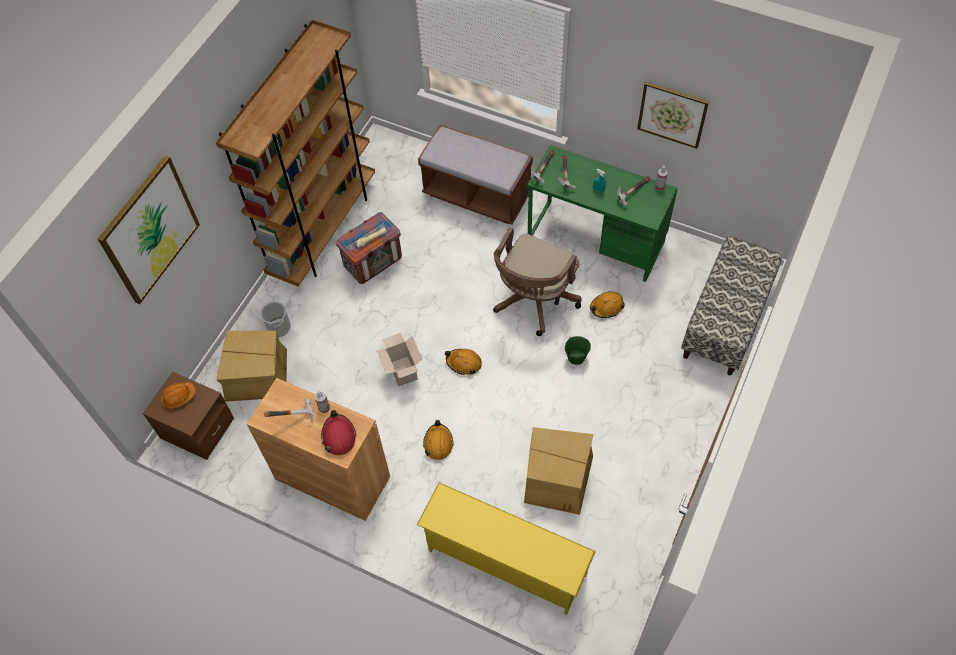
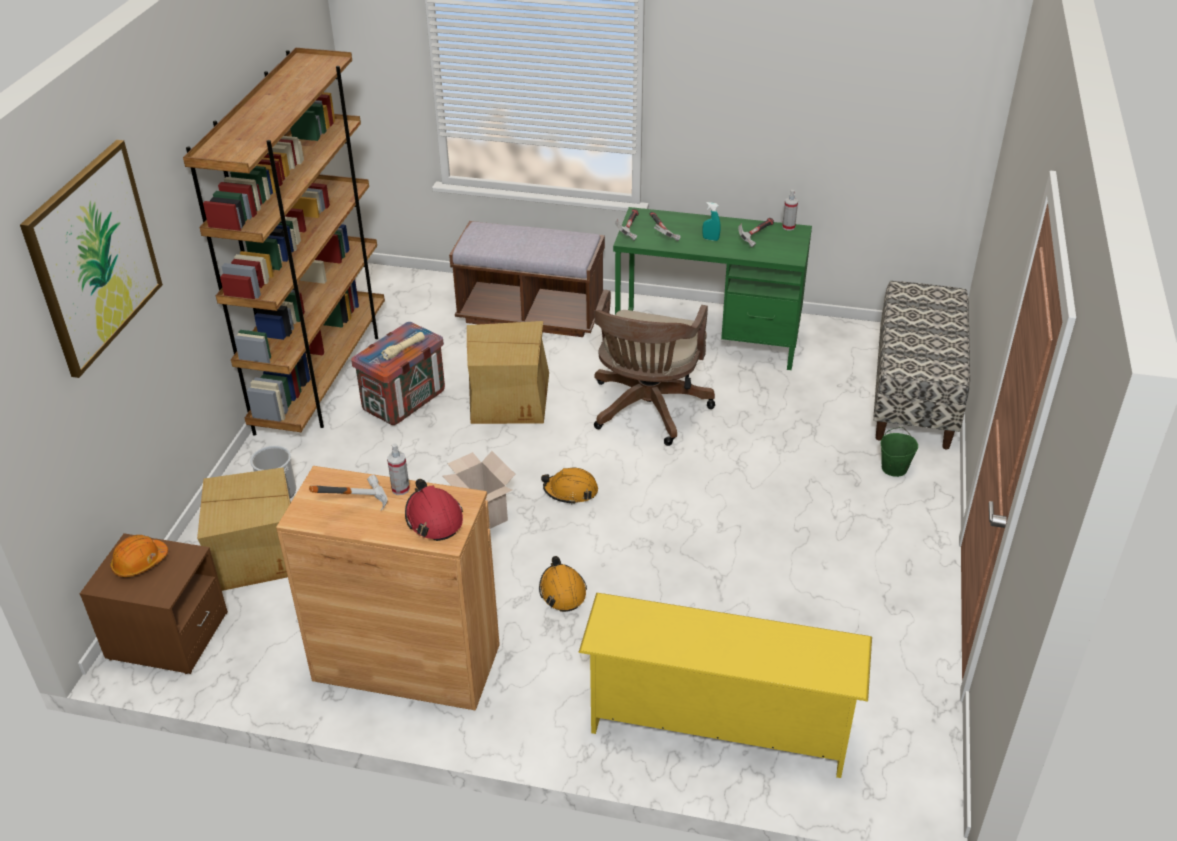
camera: 15 degrees left, 20 degrees down
(557, 478) = (757, 604): cardboard box -> cardboard box (509, 397)
(576, 357) = (729, 461): green bucket -> green bucket (894, 468)
(606, 307) = (750, 402): orange hard hat -> none
(672, 114) = (791, 117): picture -> none

